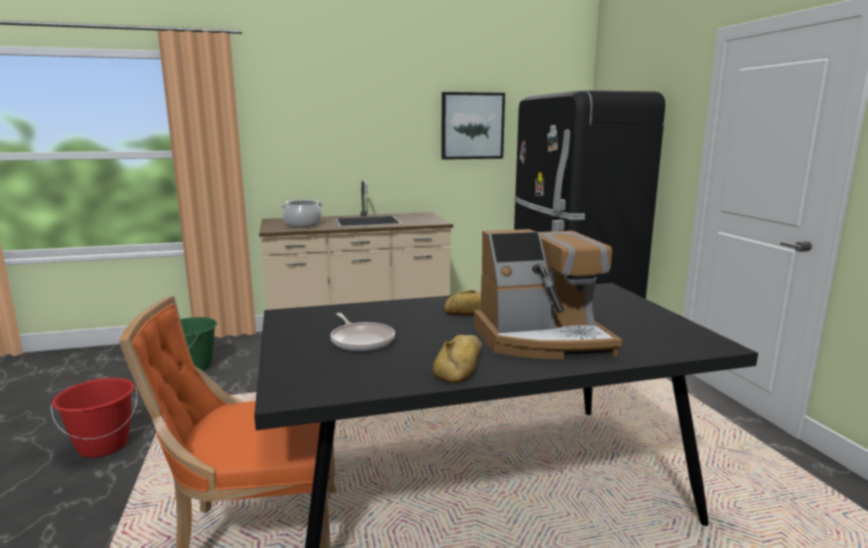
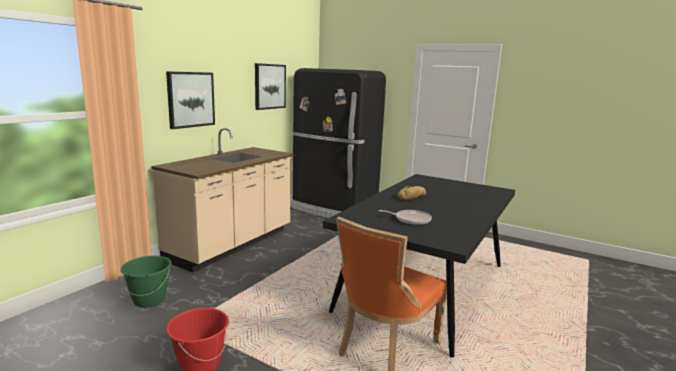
camera: 45 degrees left, 0 degrees up
(303, 224) = (203, 165): cooking pot -> none
(325, 141) = (190, 99): none -> picture
(461, 365) = (467, 217): bread -> none
(542, 339) = (460, 201): coffee machine -> none

